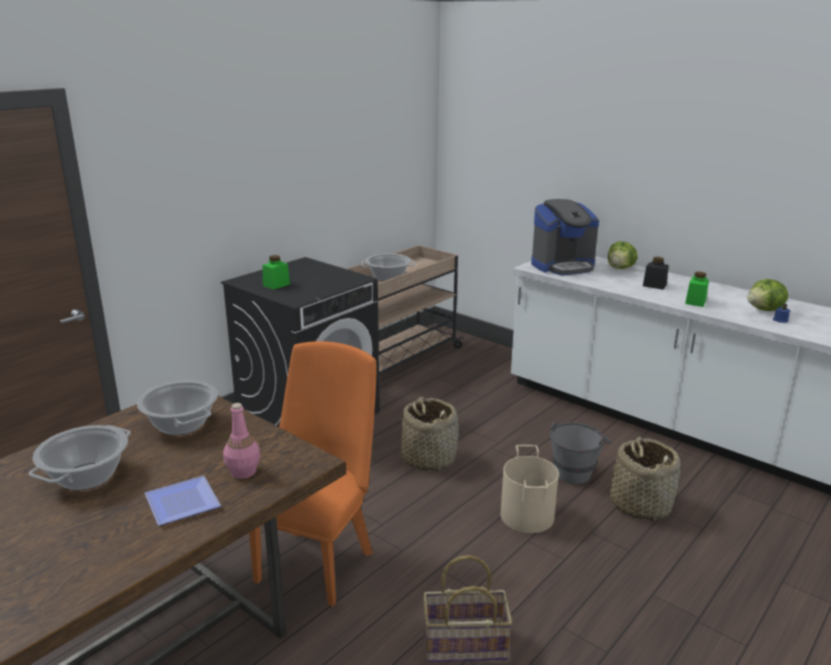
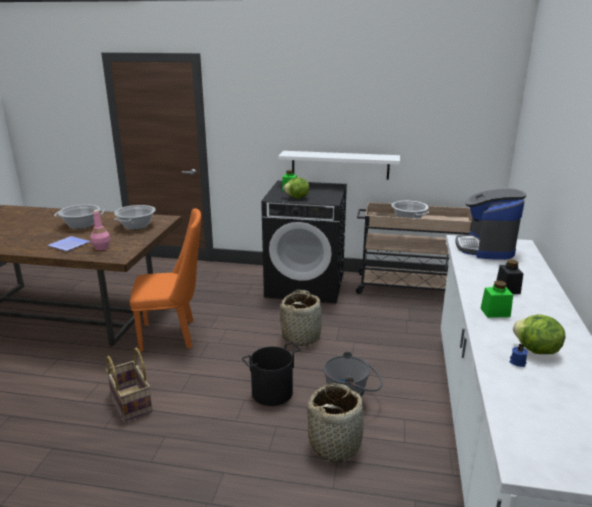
camera: 60 degrees right, 0 degrees up
(291, 233) = (340, 165): none -> white shelf
(528, 515) = (272, 392): beige bucket -> black bucket
(563, 266) = (485, 248): coffee machine -> coffee machine turned 60 degrees clockwise
(620, 268) = (527, 269): lettuce -> lettuce (297, 198)

